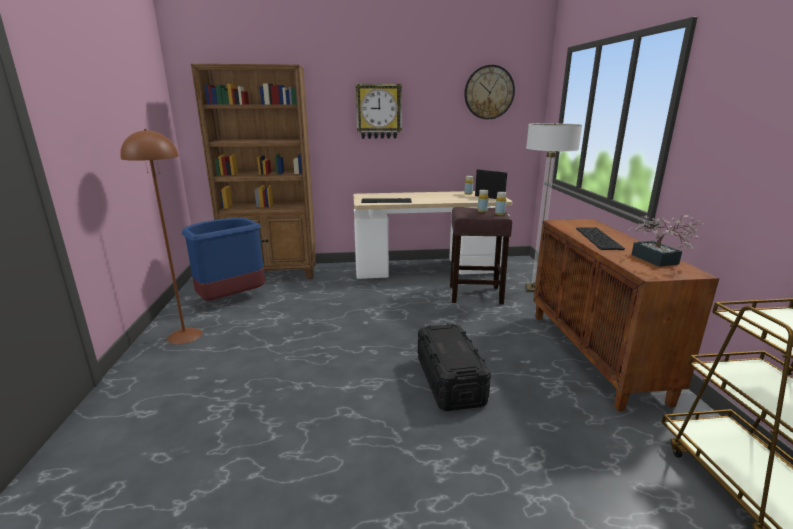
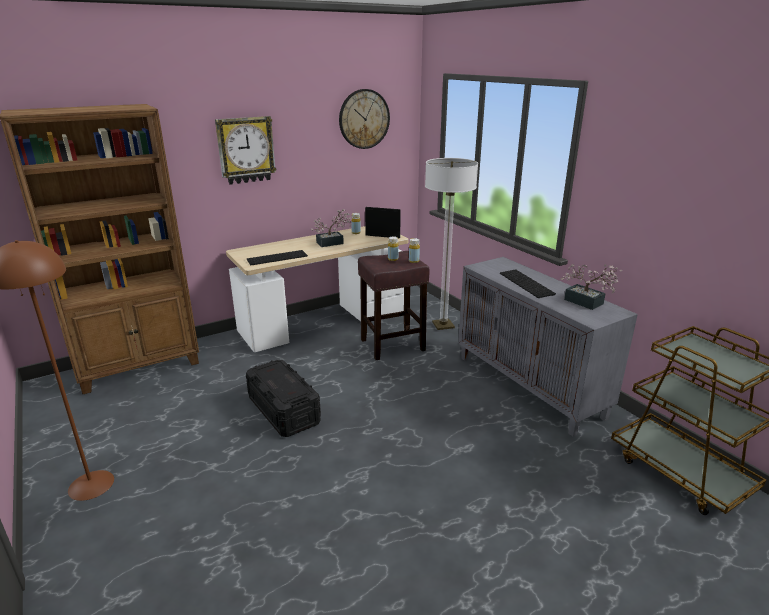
camera: 25 degrees left, 5 degrees up
(230, 299) = (111, 417): blue trash can -> none
(441, 197) = (333, 243): none -> potted plant
(450, 380) = (427, 449): black storage box -> black storage box (284, 410)
(595, 354) = (529, 386): brown cabinet -> grey cabinet

